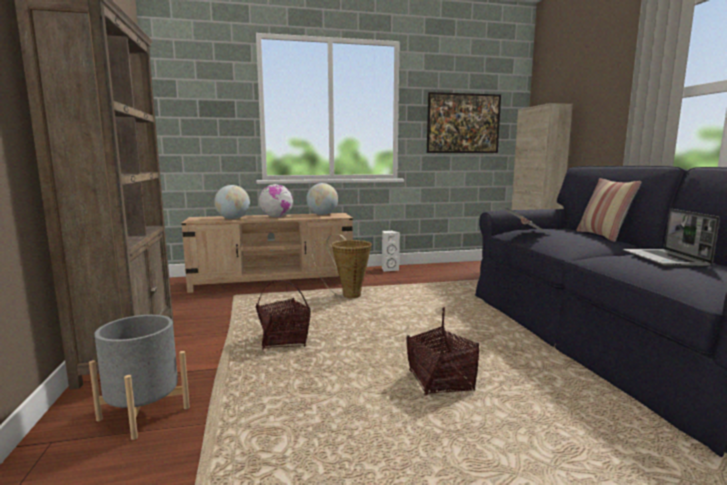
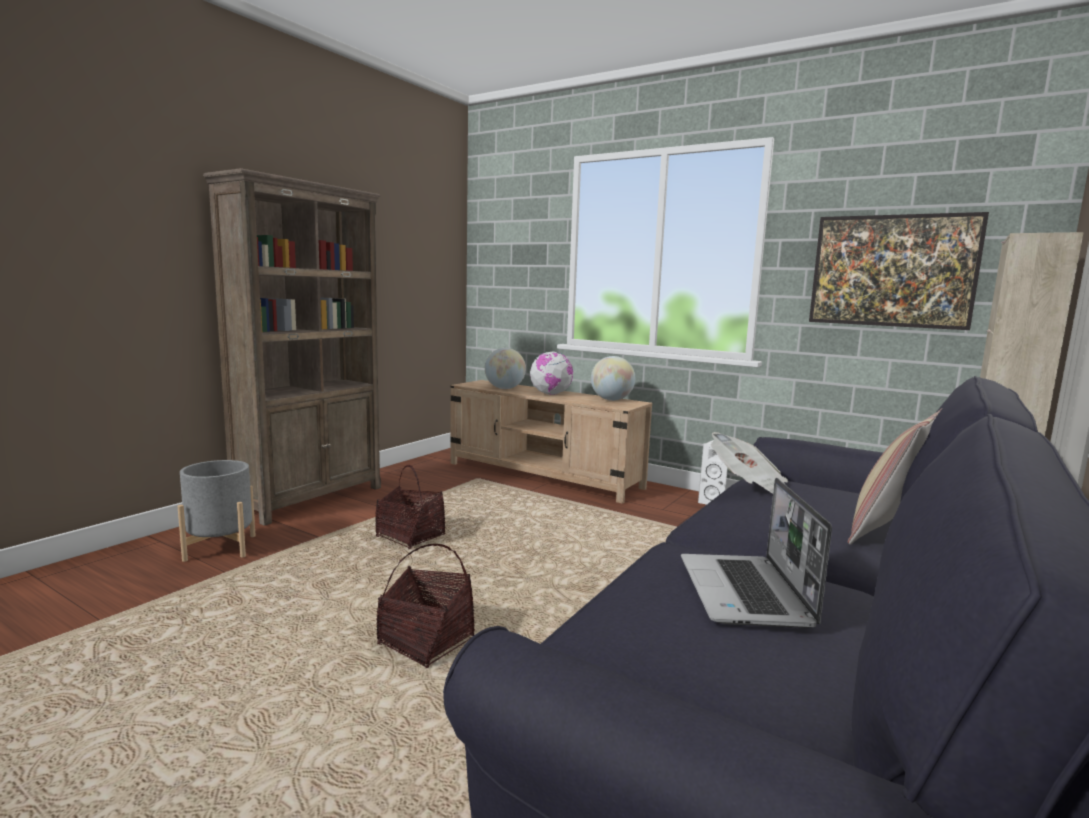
camera: 45 degrees right, 0 degrees up
(347, 295) = (577, 516): basket -> none
(665, 259) = (746, 593): laptop -> laptop turned 45 degrees counterclockwise

